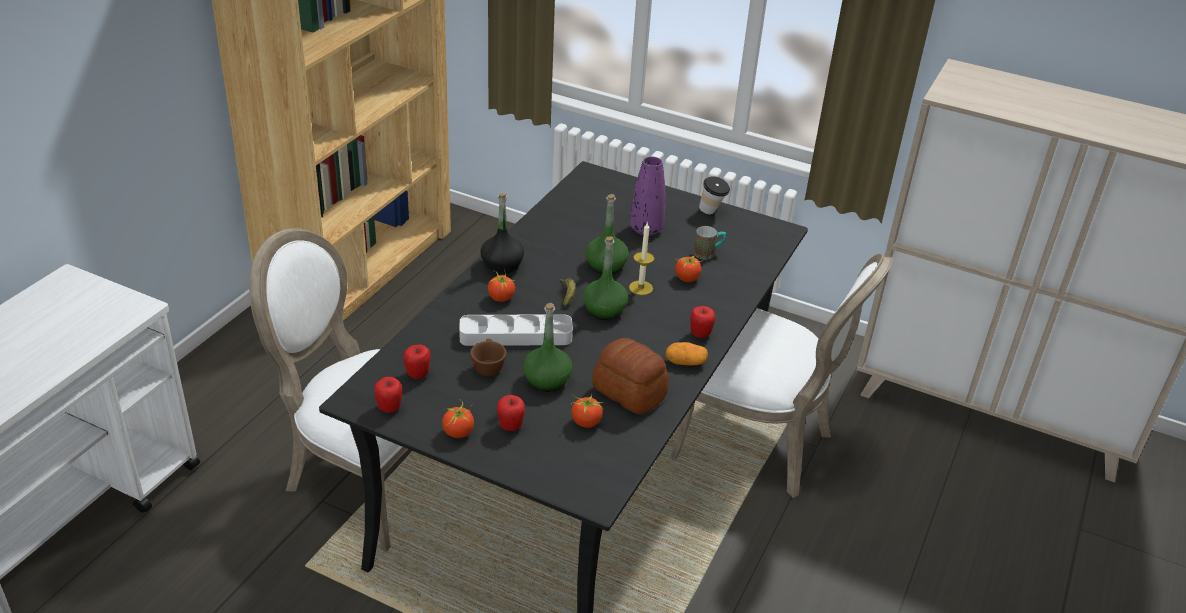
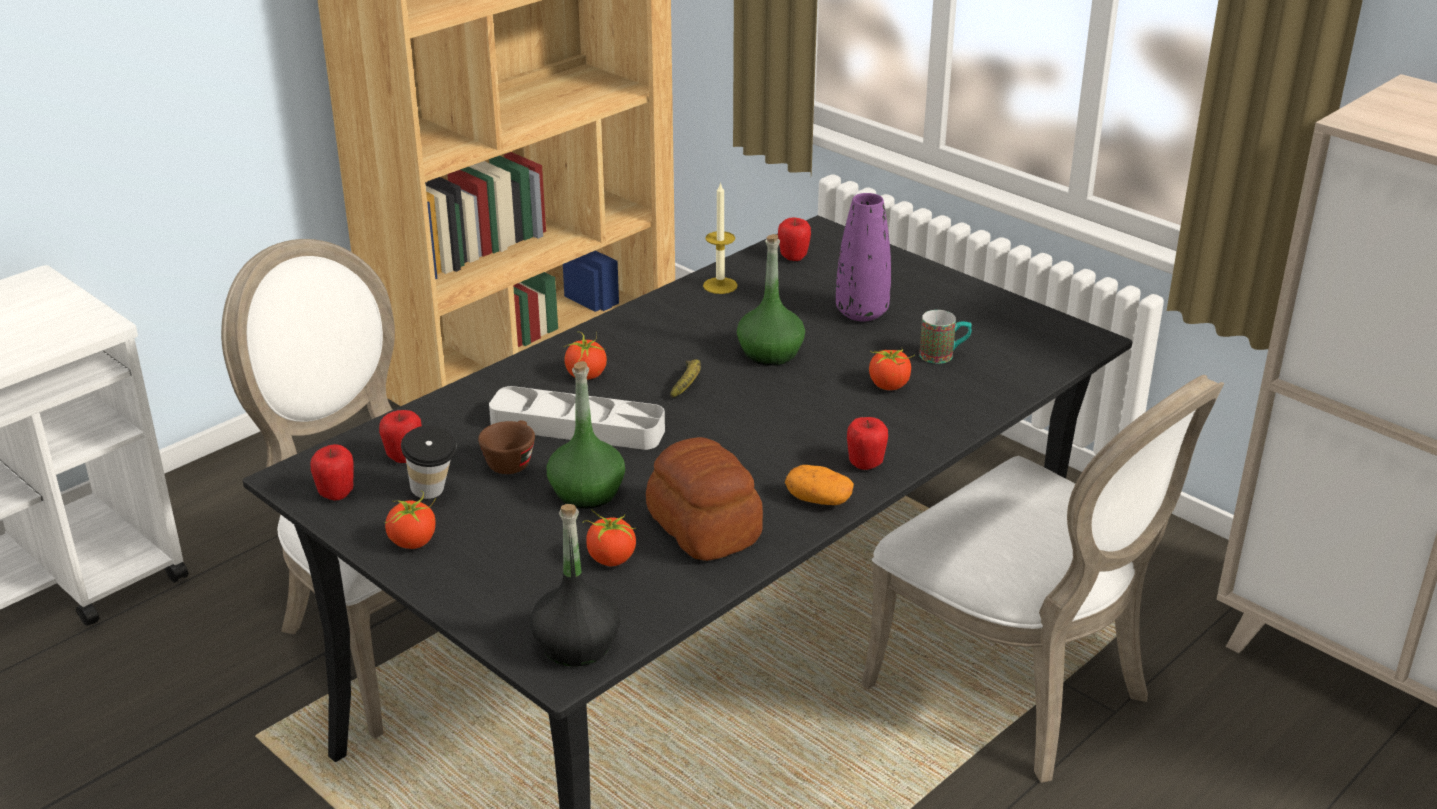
camera: 20 degrees right, 5 degrees down
(502, 265) = (614, 333): black bottle -> black bottle (576, 645)
(510, 426) = (494, 546): apple -> apple (793, 258)
(604, 310) = (731, 411): green bottle -> none
(641, 288) = (807, 389): candle -> candle (720, 285)
(712, 212) = (982, 301): cup -> cup (433, 495)

